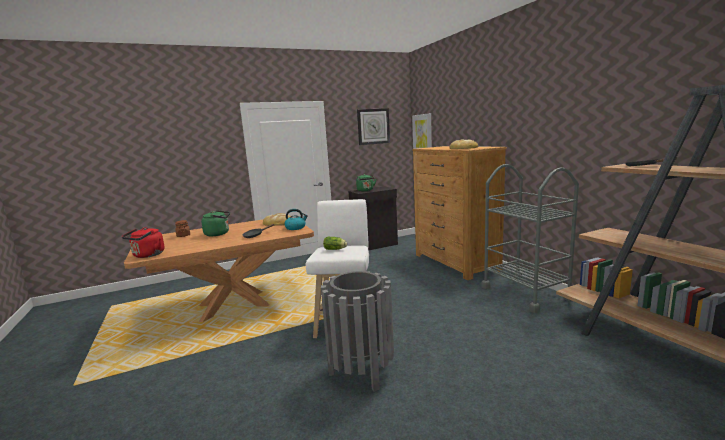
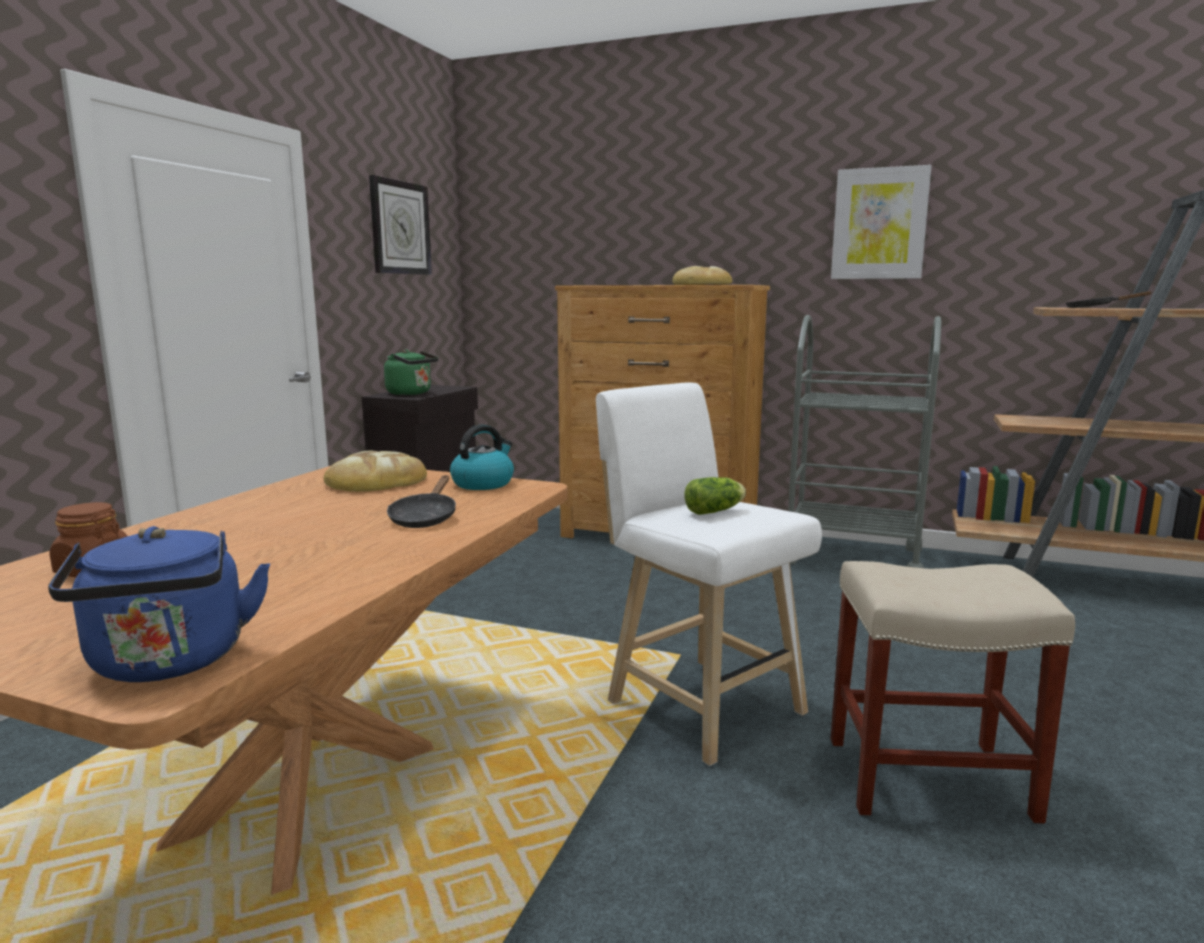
camera: 45 degrees left, 0 degrees up
(147, 255) = (169, 663): red kettle -> blue kettle
(218, 234) = (257, 537): green kettle -> none
(361, 371) = (925, 778): grey trash can -> beige stool
(422, 133) = (504, 258): picture -> picture (879, 224)

